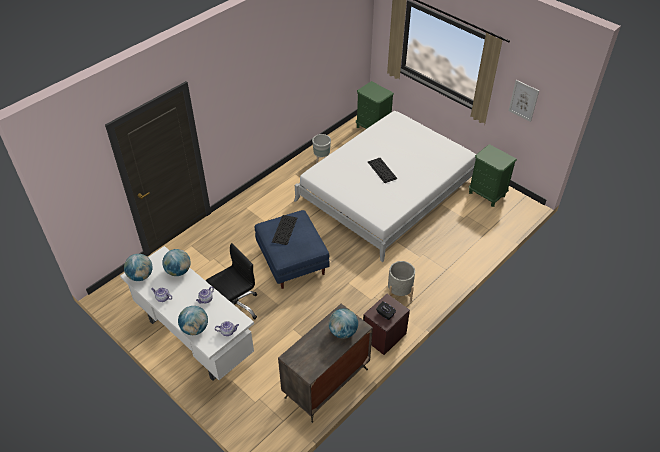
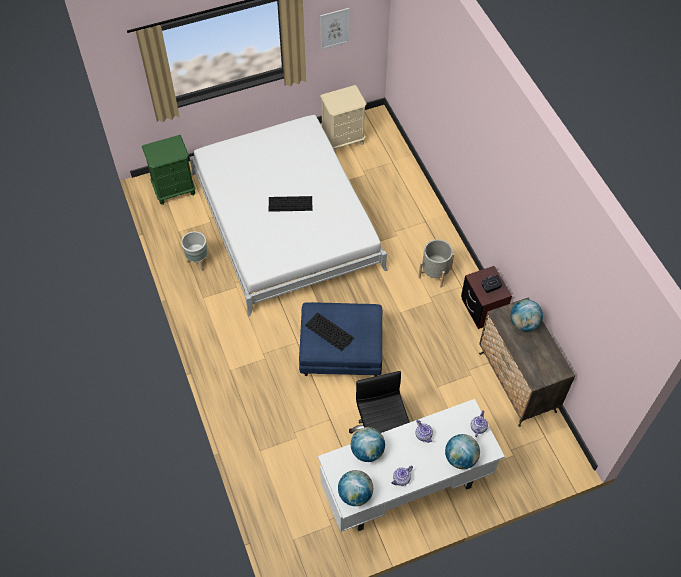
camera: 65 degrees left, 10 degrees up
(487, 194) = (344, 140): green nightstand -> beige nightstand

